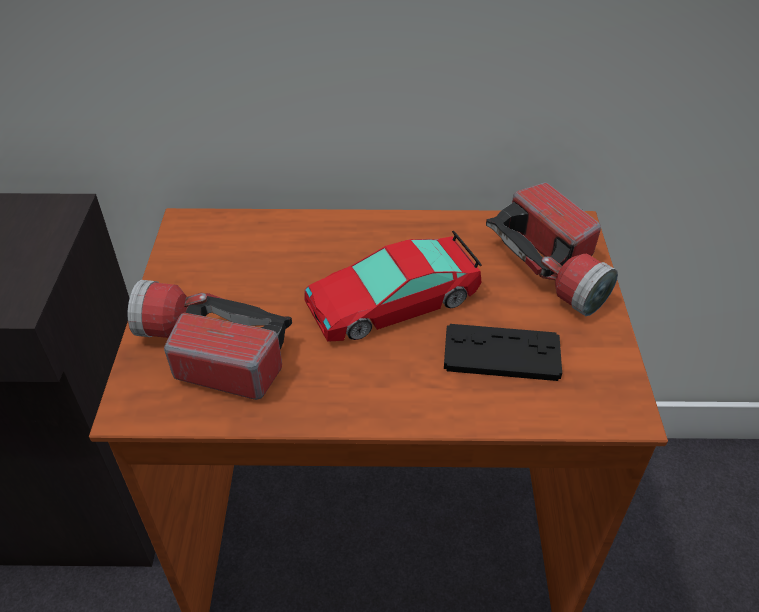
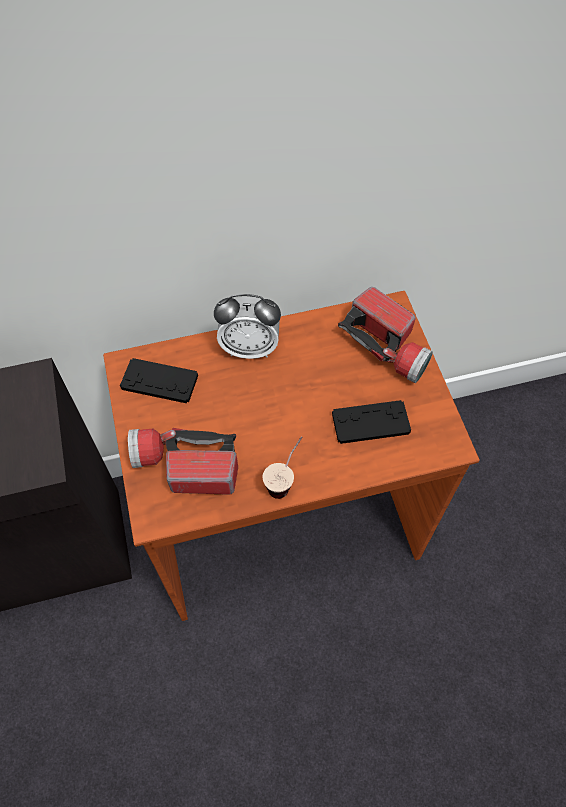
camera: 15 degrees left, 15 degrees up
(221, 249) = (159, 381): none -> black game controller
(346, 400) = (285, 480): none -> cup
(357, 235) = (249, 348): none -> alarm clock
(392, 300) = (290, 397): toy car -> none

